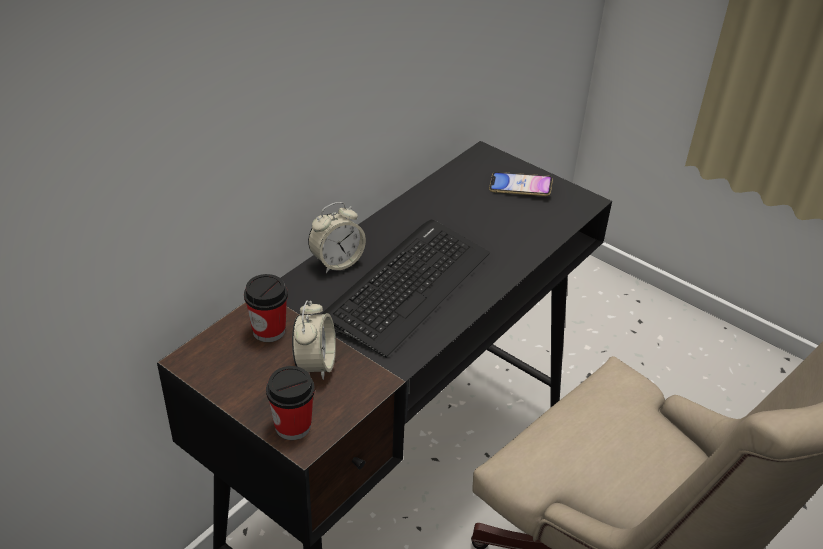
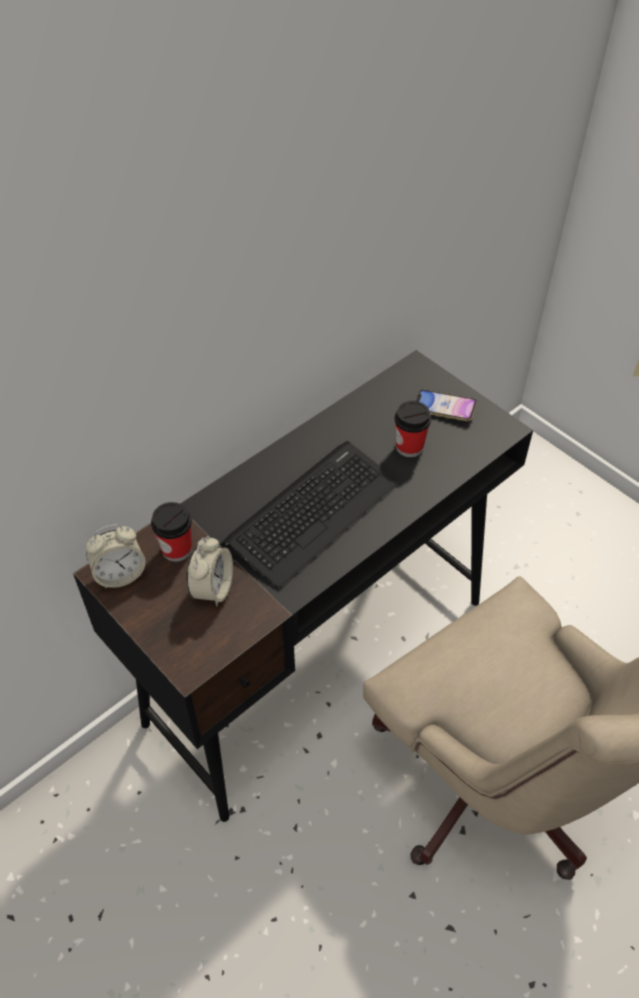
camera: 10 degrees right, 10 degrees up
(293, 426) = (182, 651): cup -> cup (409, 447)
(337, 262) = (251, 480): alarm clock -> alarm clock (120, 574)

